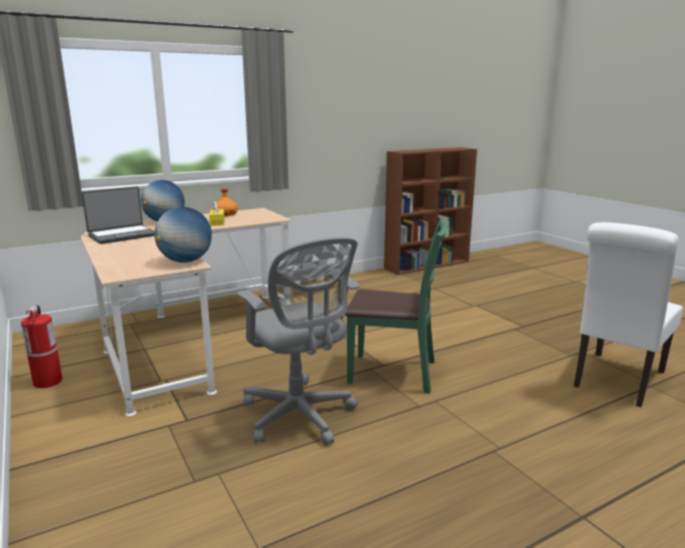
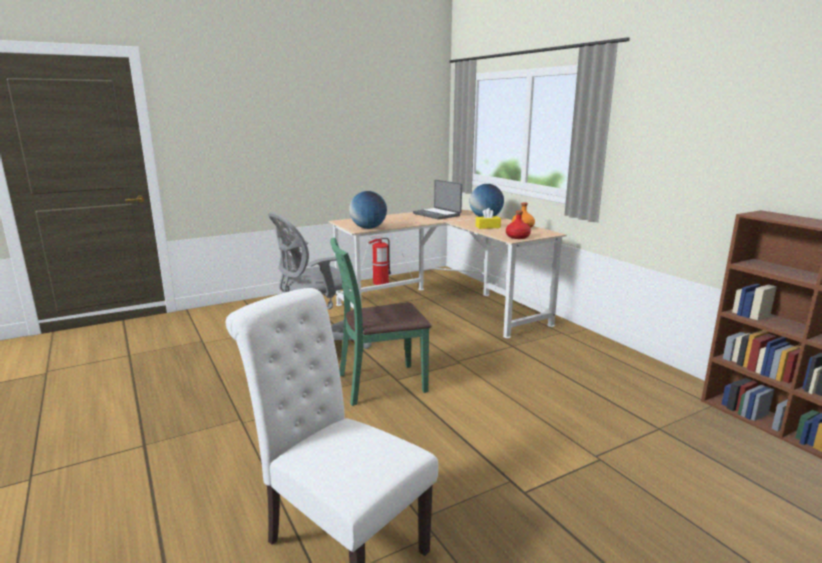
camera: 90 degrees right, 0 degrees up
(270, 217) = (517, 237): none -> red bottle
(393, 373) = (380, 384): green chair -> green chair turned 60 degrees clockwise

